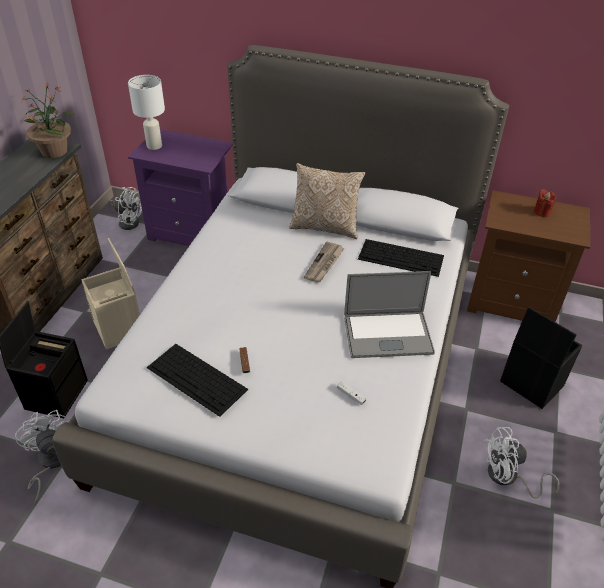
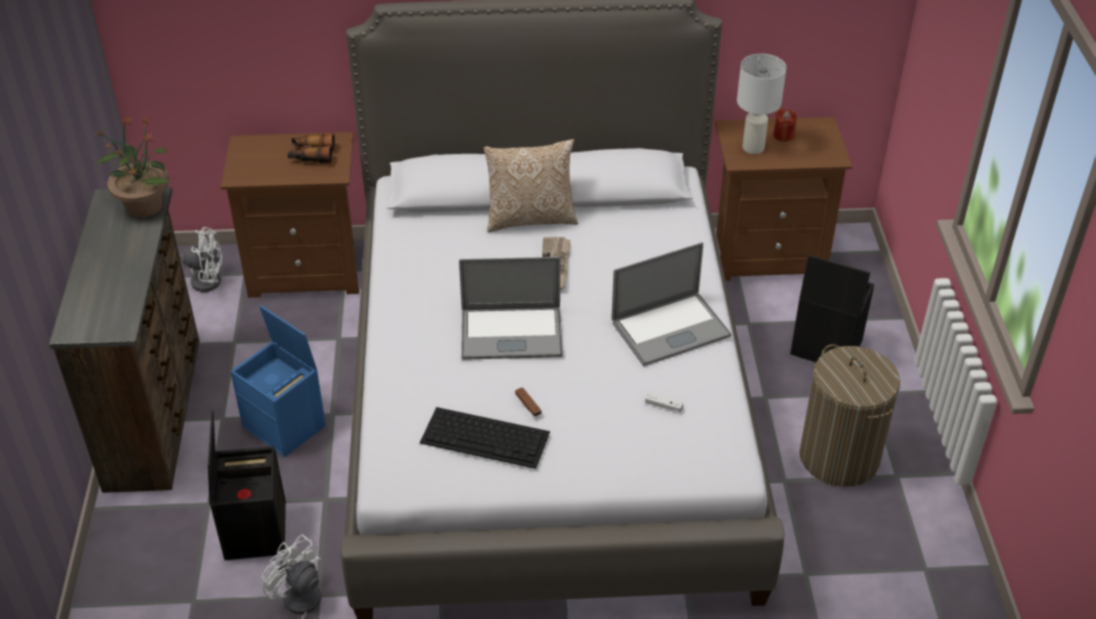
camera: 20 degrees left, 0 degrees up
(119, 328) = (286, 426): beige storage box -> blue storage box
(154, 146) = (246, 163): white table lamp -> white table lamp (753, 148)
(192, 232) = (307, 270): purple nightstand -> brown nightstand
(197, 150) = (311, 155): none -> binoculars
(264, 304) = (511, 333): none -> laptop
(402, 257) = (642, 233): keyboard -> none
(508, 478) = (839, 457): white fan -> laundry basket

